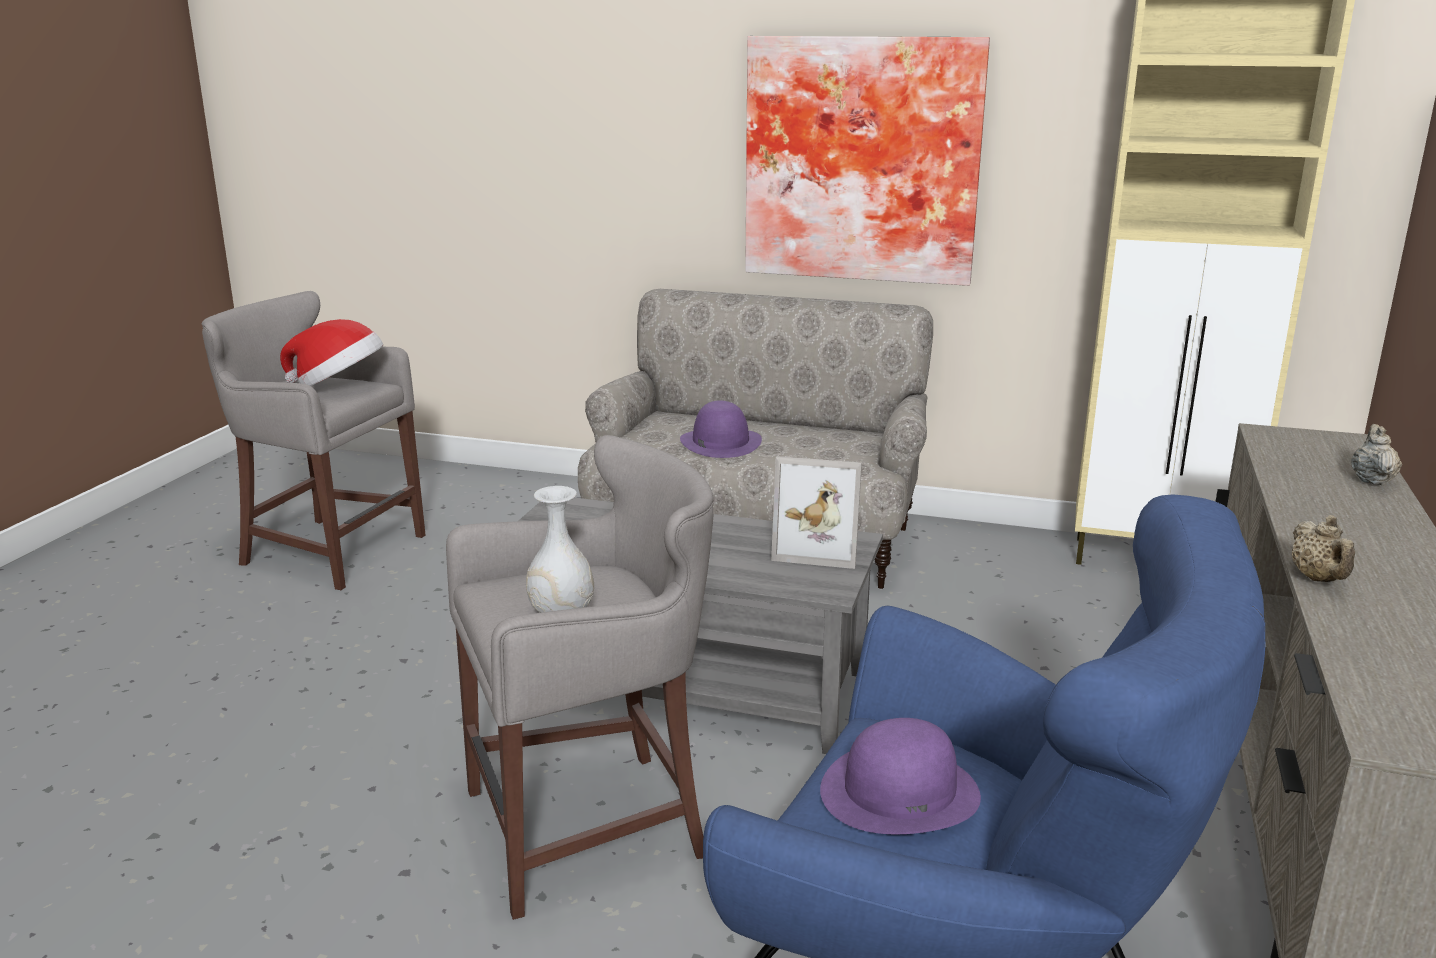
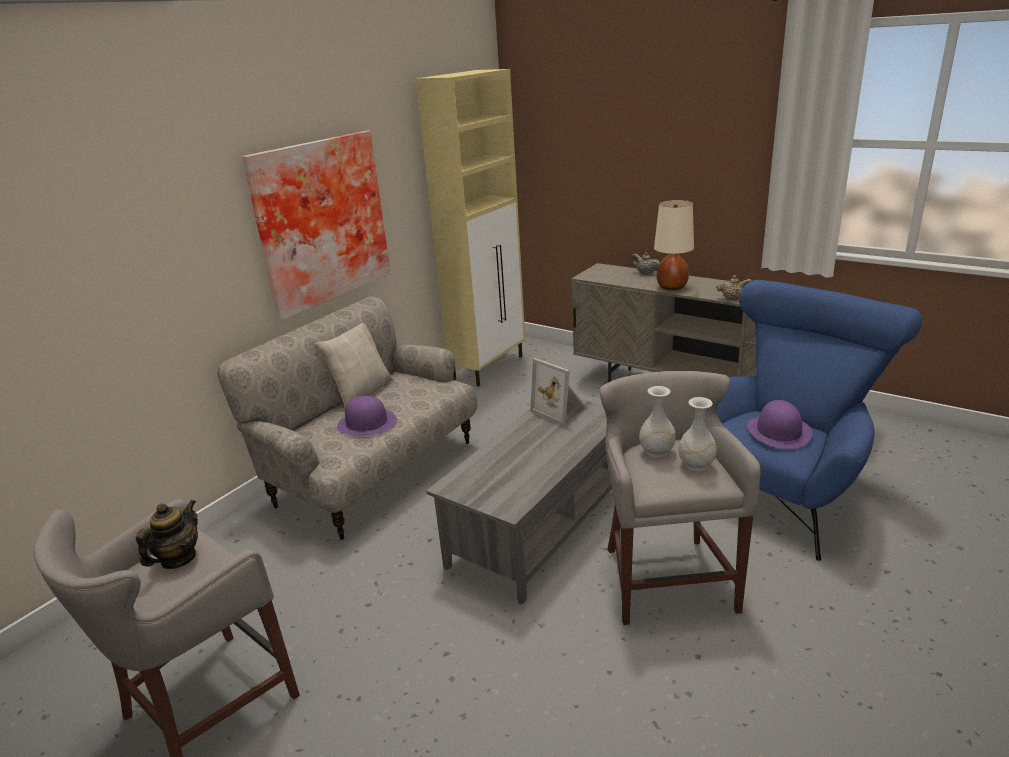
camera: 70 degrees left, 5 degrees up
(339, 386) = (178, 559): hat -> teapot
(597, 581) = (656, 452): none -> white vase
(804, 425) = (361, 393): none -> beige pillow
(818, 548) = (561, 410): picture frame -> picture frame turned 105 degrees clockwise
(1309, 510) = (671, 287): none -> beige table lamp

